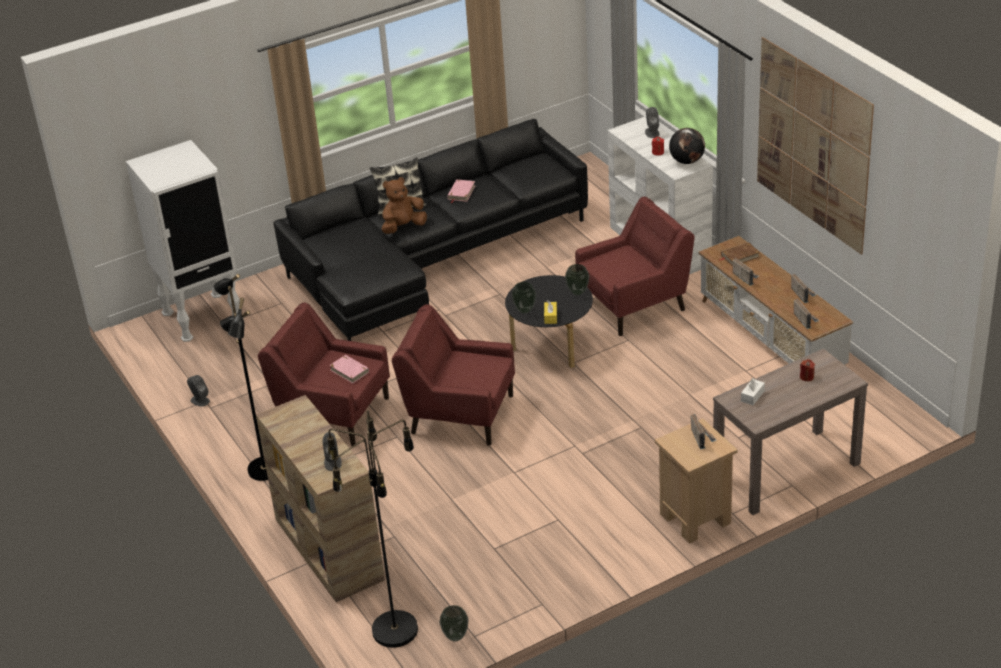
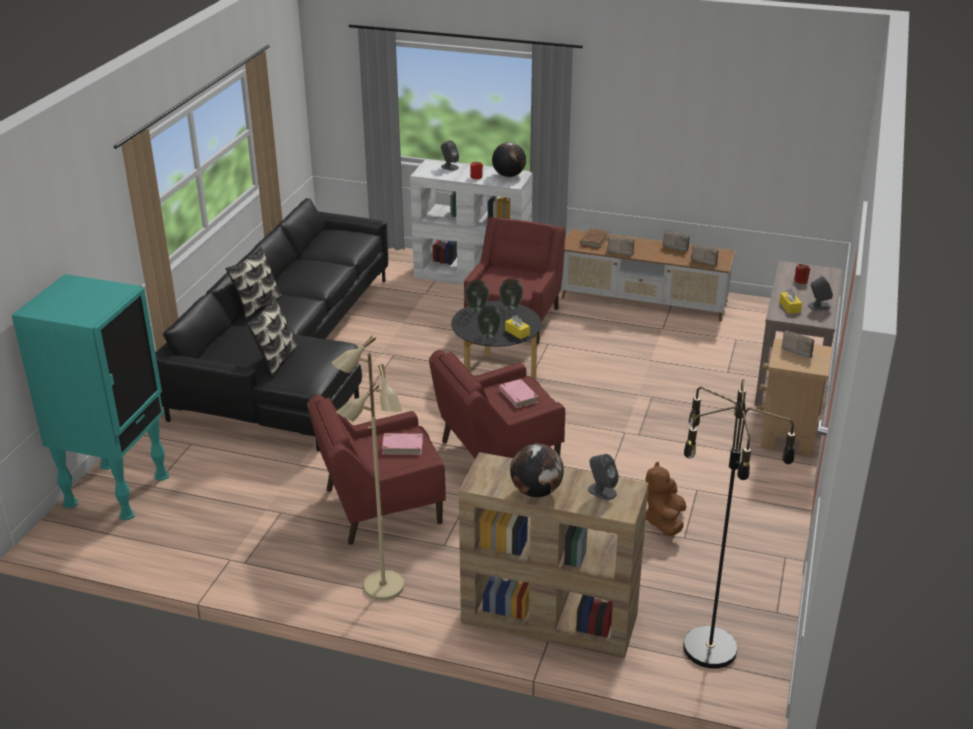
camera: 45 degrees left, 5 degrees down
(200, 400) = (223, 562): grey speaker -> grey speaker (818, 306)
(203, 316) = (118, 489): white cabinet -> turquoise cabinet
(263, 469) = (382, 587): black floor lamp -> beige floor lamp
(296, 440) = (536, 491): none -> globe
(351, 260) = (275, 359): none -> pillow
(403, 227) = (285, 318): brown plush toy -> brown plush toy (664, 521)
(455, 637) = (764, 623): vase -> vase (476, 310)
(461, 192) = (300, 276): pink book -> pink book (518, 396)
(752, 396) = (789, 307): white tissue box -> yellow tissue box
(813, 144) = (659, 107): picture -> none

